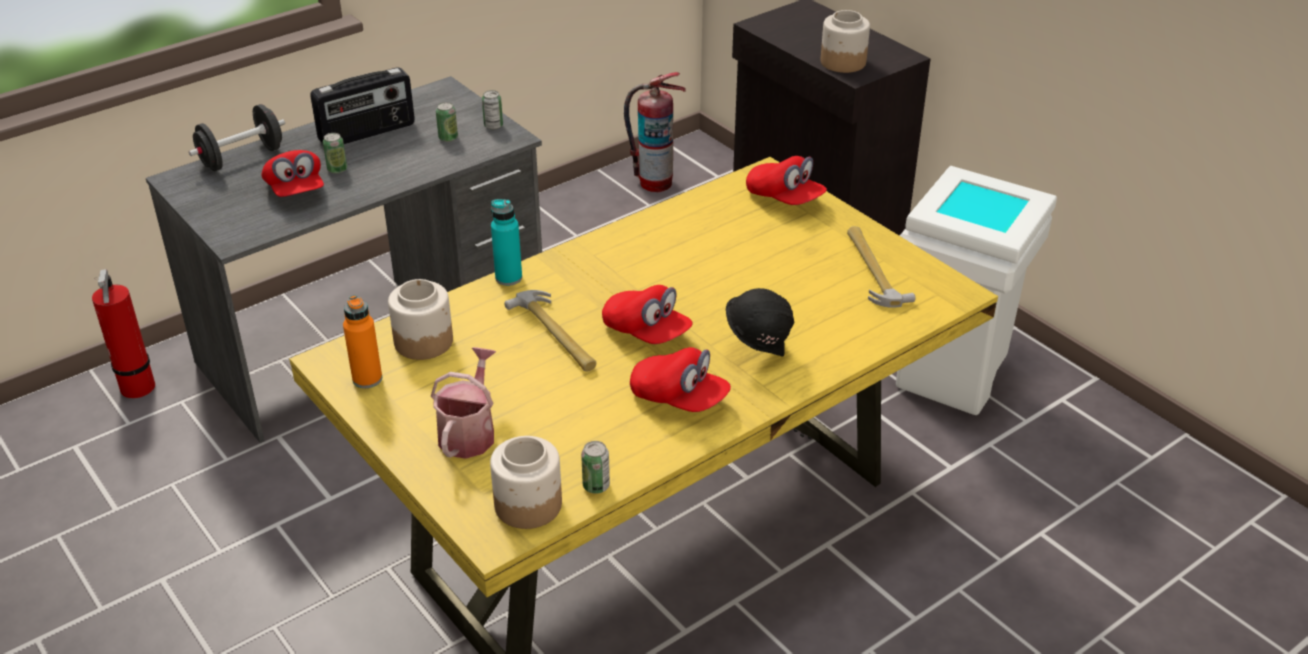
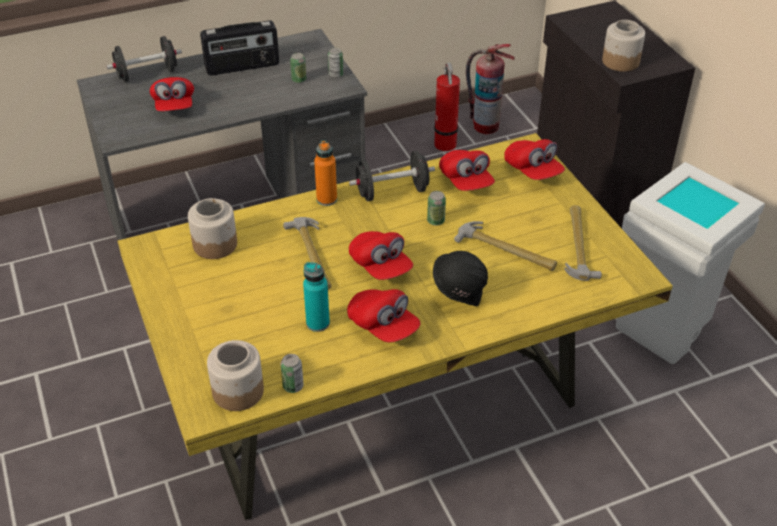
camera: 15 degrees right, 5 degrees up
(137, 390) = (65, 228): fire extinguisher -> fire extinguisher (445, 146)
(337, 169) = (210, 94): can -> can (435, 221)
(367, 379) = (164, 267): orange bottle -> orange bottle (326, 199)
(469, 432) = (219, 324): watering can -> none
(508, 278) = (296, 203): turquoise bottle -> turquoise bottle (318, 323)
(624, 247) = (392, 192): none -> black dumbbell
(710, 222) = (466, 182): none -> red cap
(791, 290) = (506, 251): none -> hammer

